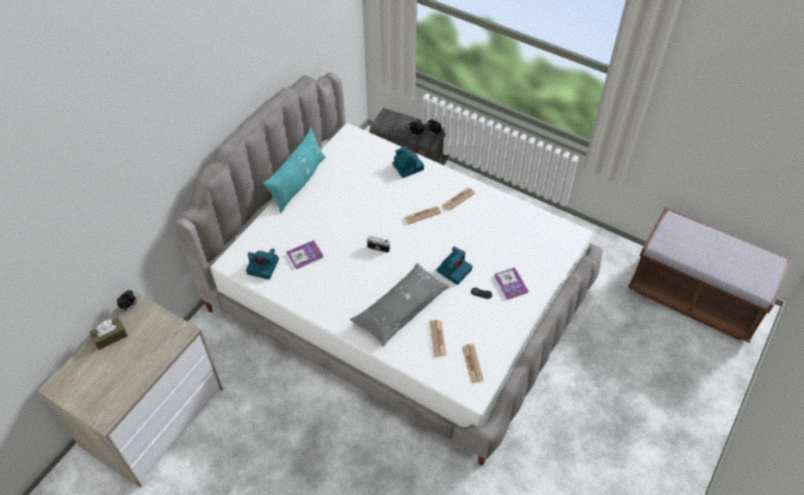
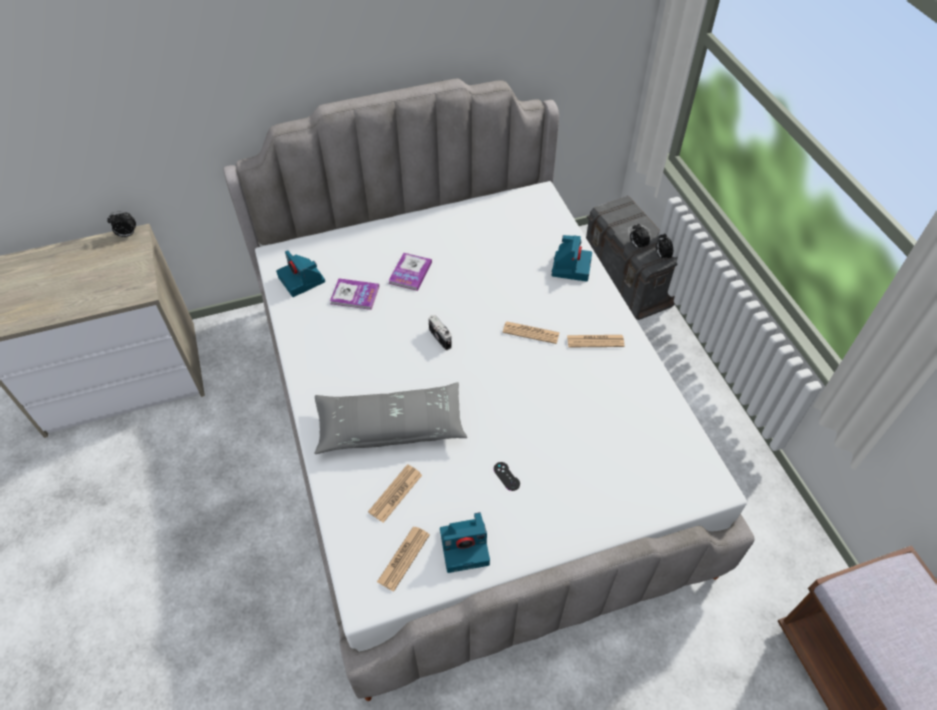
camera: 40 degrees right, 0 degrees up
(110, 337) = (79, 252): brown tissue box -> none
(298, 182) = (430, 214): turquoise pillow -> none
(454, 270) = (502, 423): camera -> camera (465, 546)
(510, 284) = (557, 492): book -> book (410, 272)

